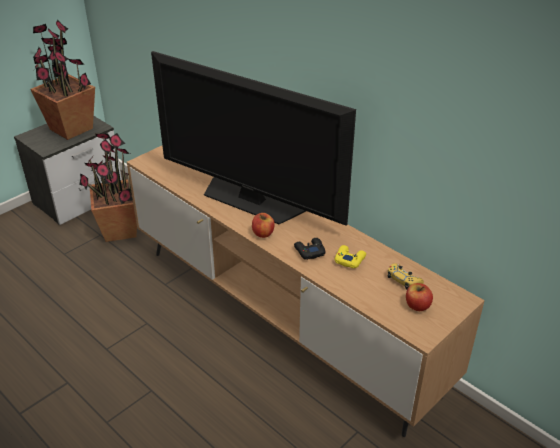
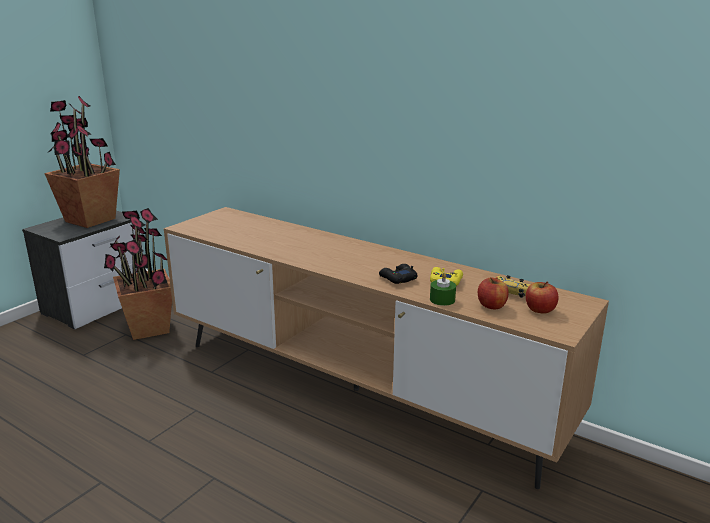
camera: 10 degrees left, 15 degrees down
(251, 200) = (316, 246): television -> none
(263, 233) = (339, 269): apple -> apple (491, 306)
(338, 283) = (442, 300): none -> green candle

